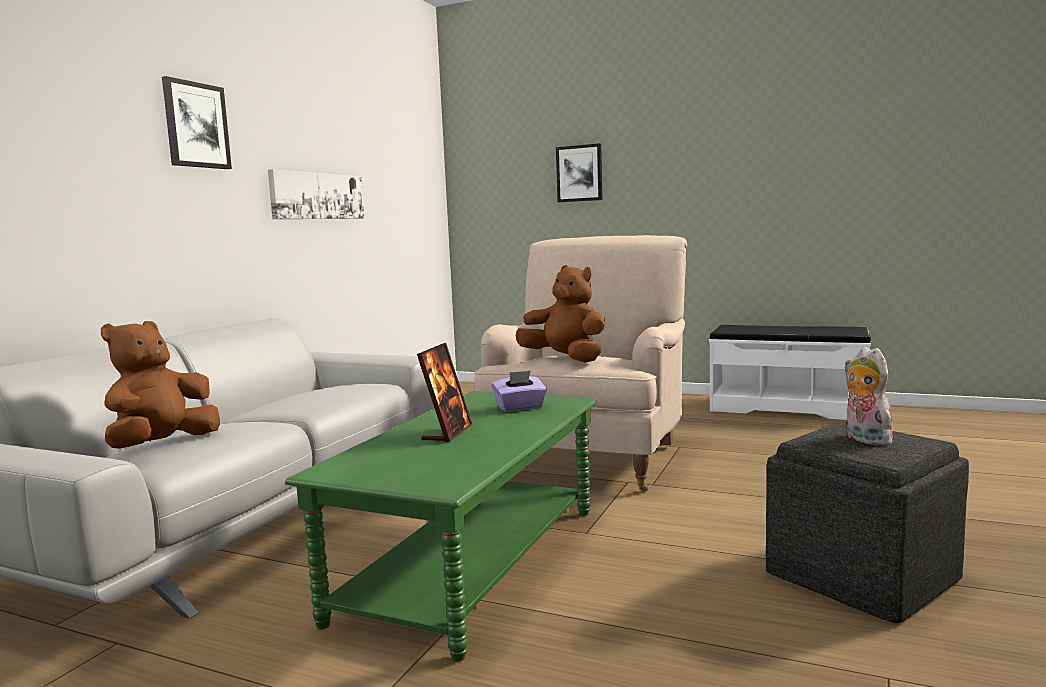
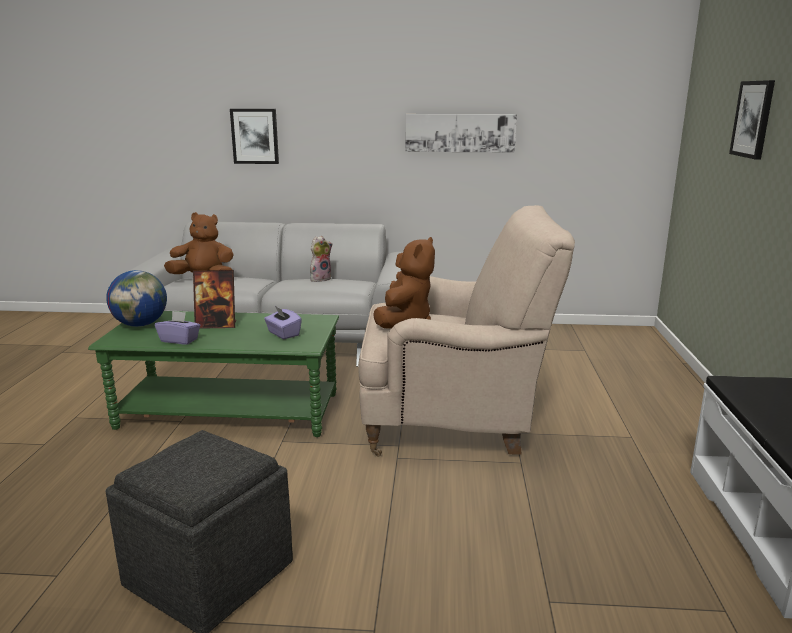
camera: 70 degrees right, 10 degrees up
(196, 125) = (343, 87): picture -> picture (255, 136)
(383, 472) = (141, 324): none -> globe
(492, 448) = (179, 340): none -> purple tissue box
(864, 439) = (200, 462): plush toy -> plush toy (320, 279)

